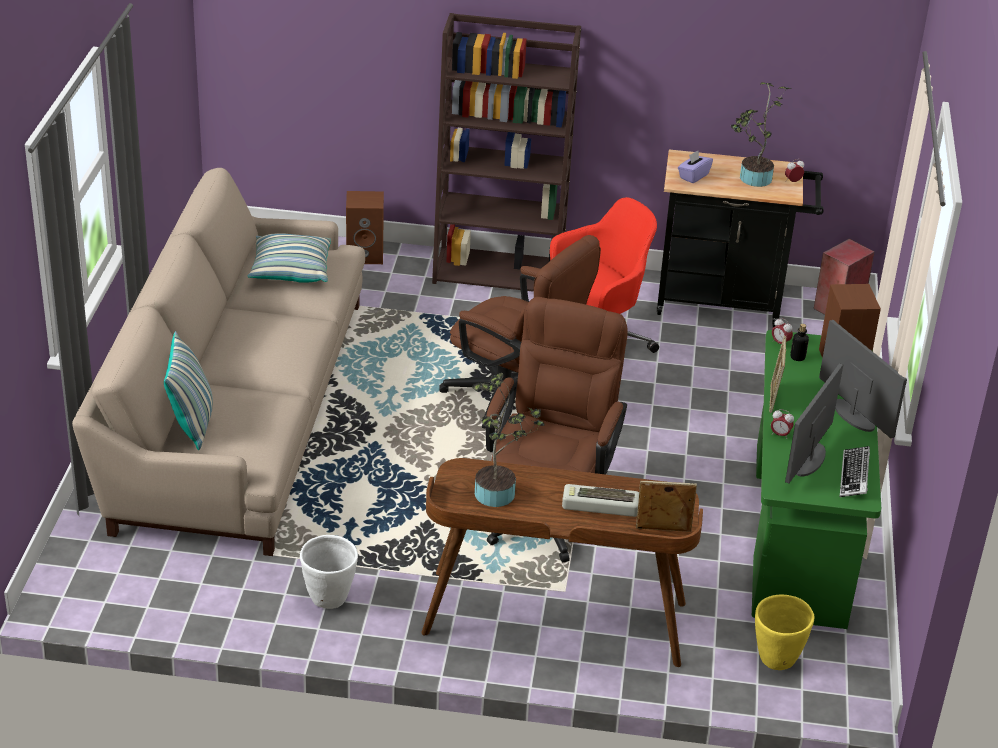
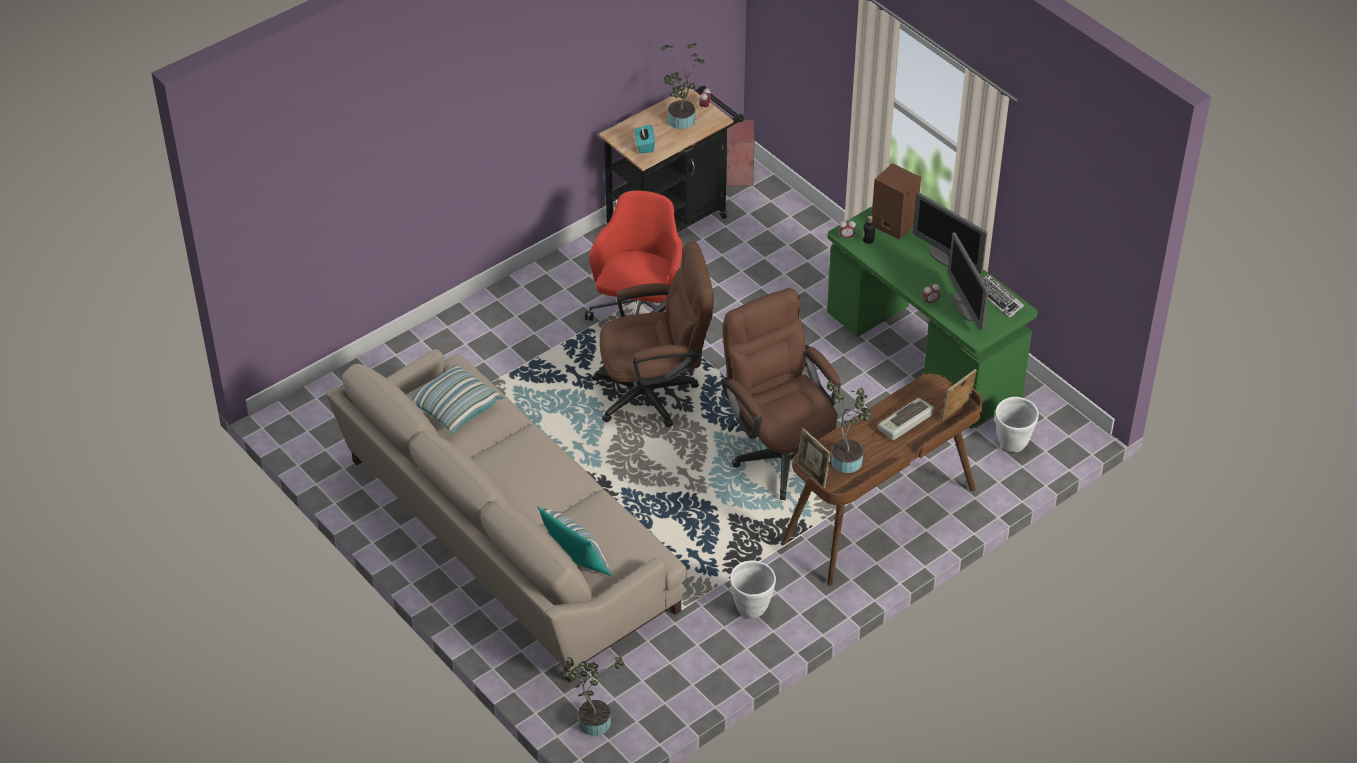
camera: 45 degrees left, 10 degrees up
(76, 573) = (591, 720): none -> potted plant
(366, 254) = (401, 356): brown speaker -> none
(500, 272) = (506, 303): brown bookcase -> none
(693, 176) = (644, 145): purple tissue box -> turquoise tissue box
(773, 398) = (895, 279): picture frame -> picture frame (812, 475)
(776, 659) = (1012, 444): yellow planter -> white planter
(853, 415) = (947, 258): monitor -> monitor turned 150 degrees counterclockwise

